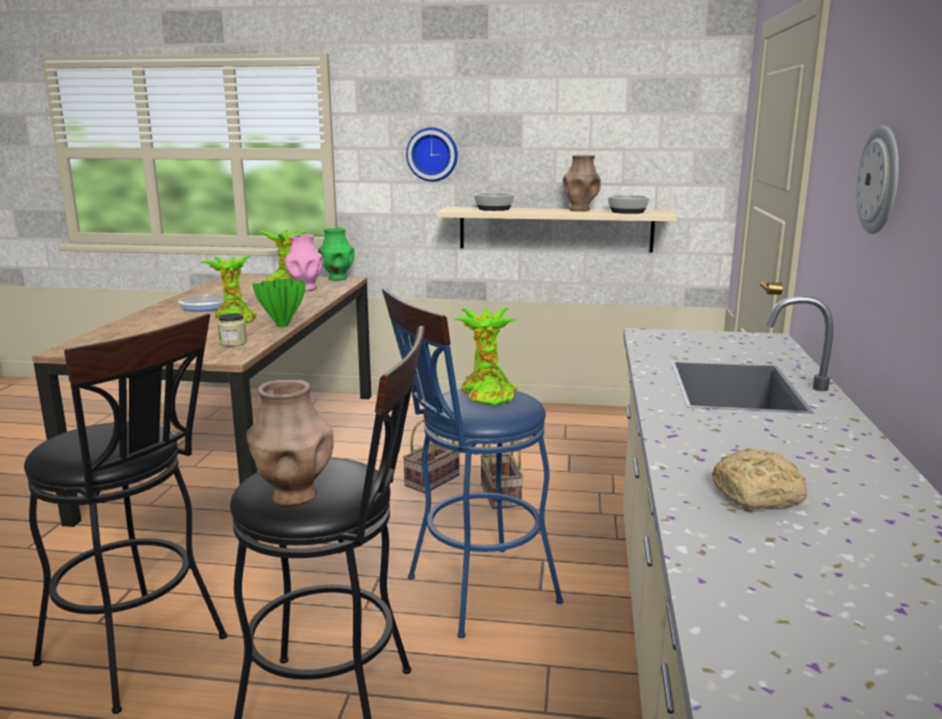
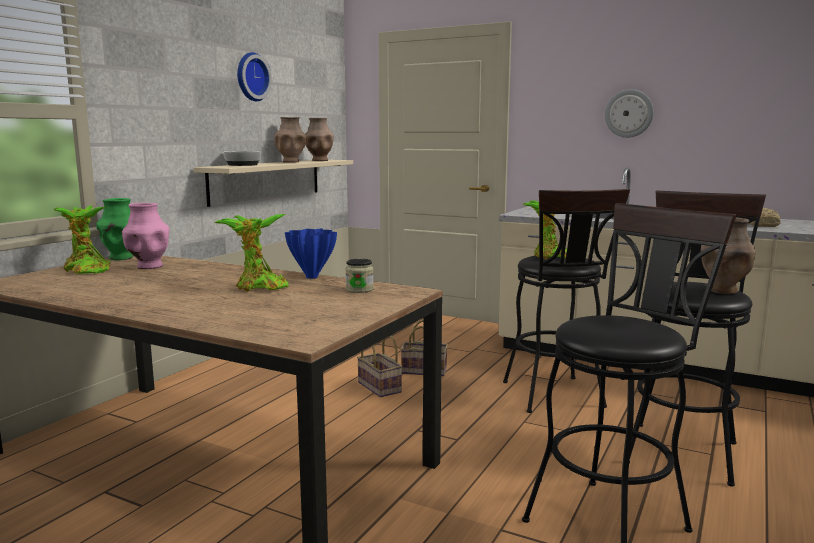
camera: 70 degrees left, 5 degrees down
(208, 307) = (168, 294): frying pan -> none
(283, 325) = (312, 277): green vase -> blue vase
(432, 154) = (180, 115): wall clock -> wall clock (250, 77)
(471, 593) = (556, 397): blue stool -> black stool
(628, 212) = (319, 160): bowl -> brown vase

